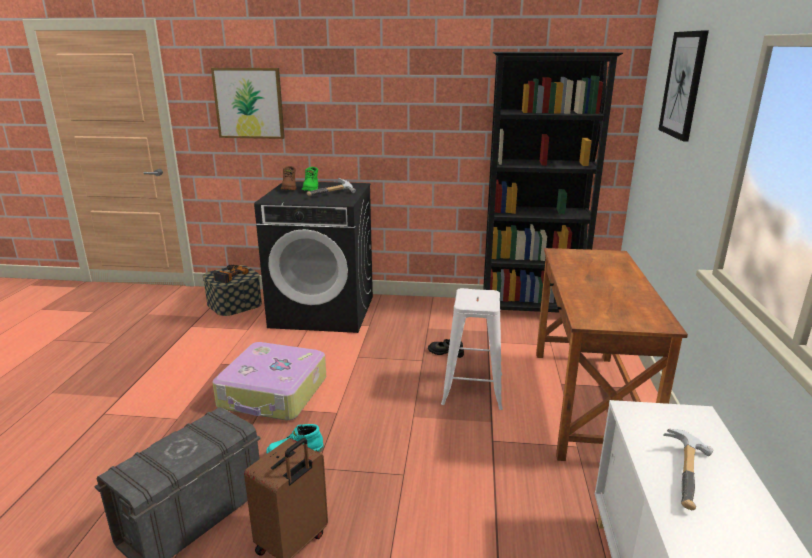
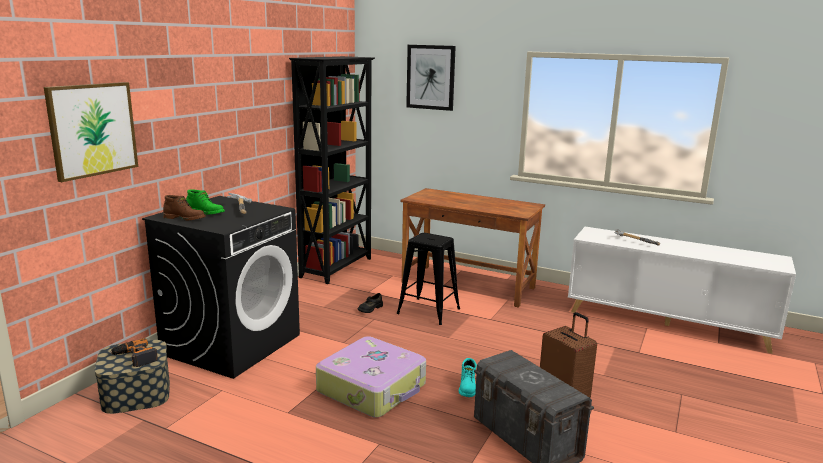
camera: 70 degrees left, 5 degrees down
(472, 389) = (428, 311): white stool -> black stool

